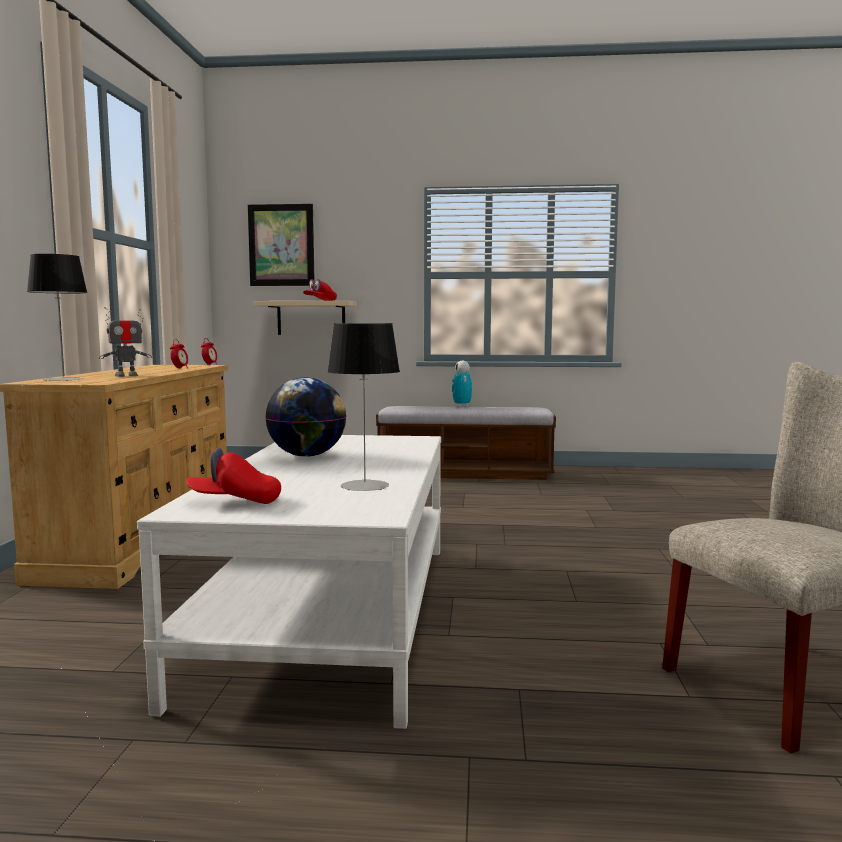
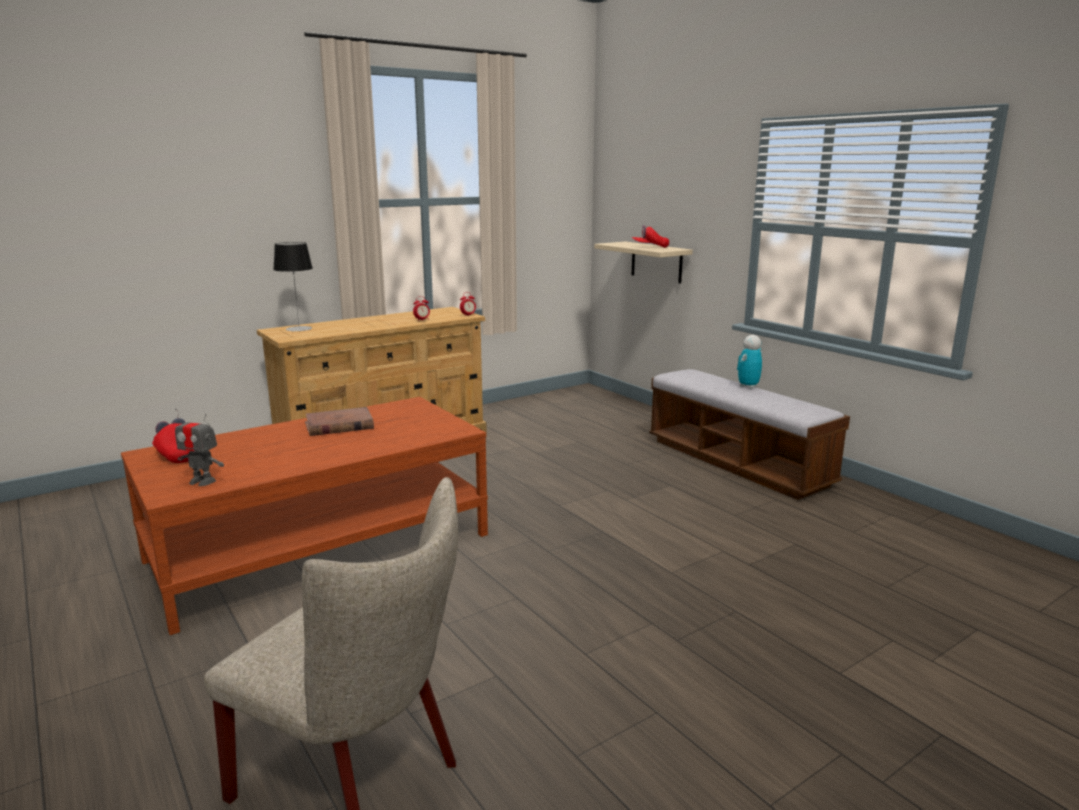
camera: 50 degrees right, 10 degrees up
(126, 375) = (346, 328): toy robot -> toy robot (202, 481)
(281, 245) = (639, 184): picture -> none
(307, 456) = (339, 426): globe -> brown book
(332, 613) = (319, 548): white coffee table -> brown coffee table
(364, 486) = (254, 467): table lamp -> none

